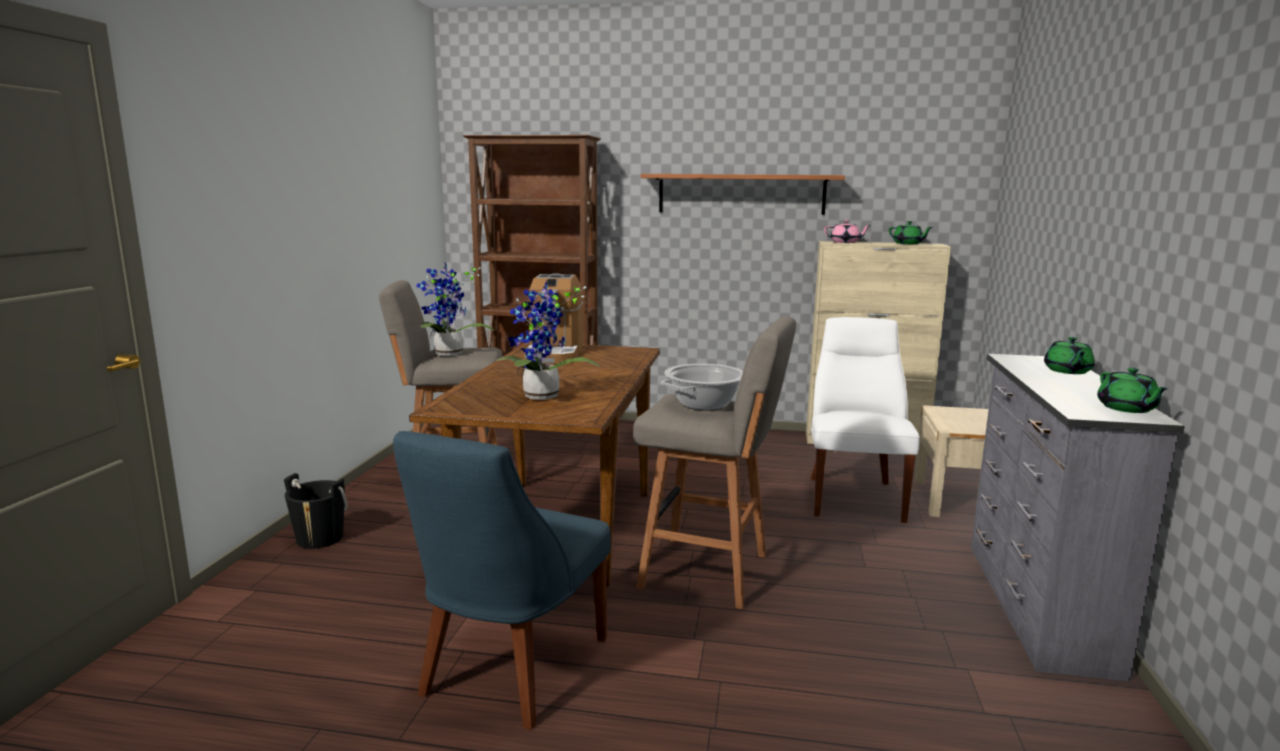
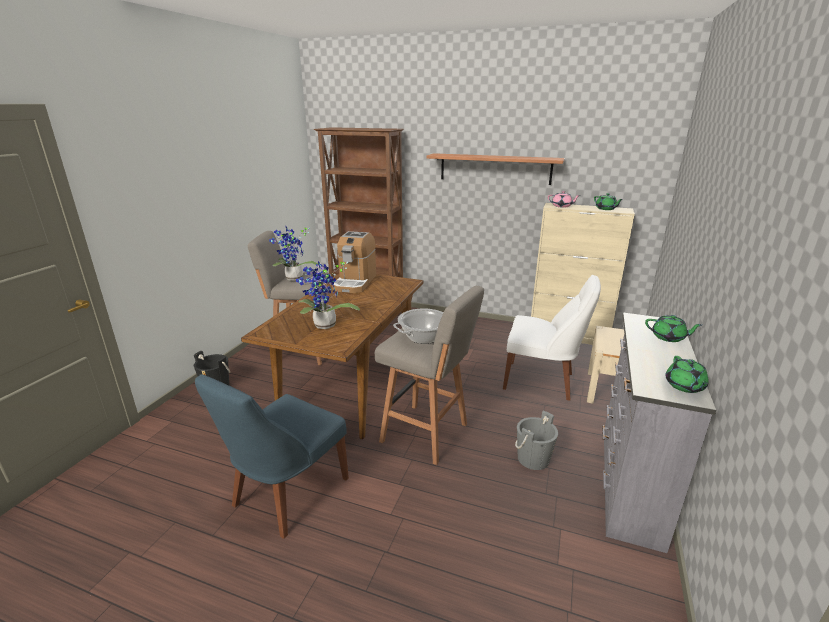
camera: 10 degrees right, 10 degrees up
(854, 496) = (542, 381): white chair -> white chair turned 90 degrees clockwise
(885, 589) = (533, 459): none -> grey bucket
(1067, 371) = (668, 337): green teapot -> green teapot turned 90 degrees counterclockwise

